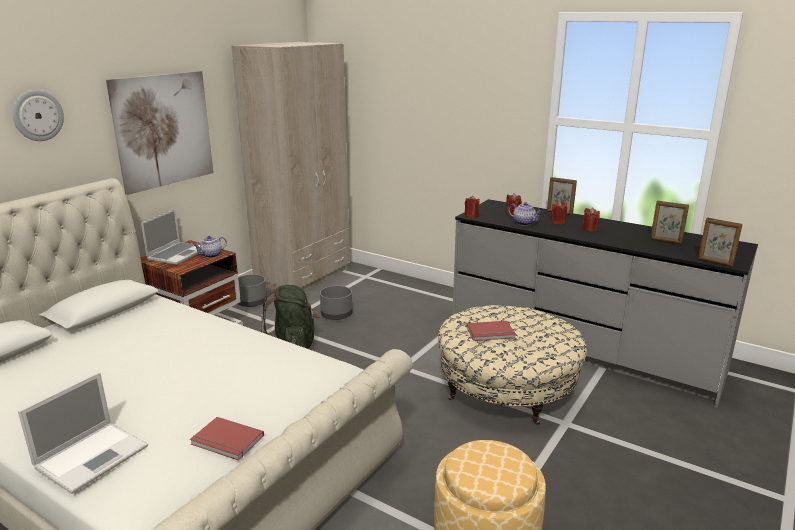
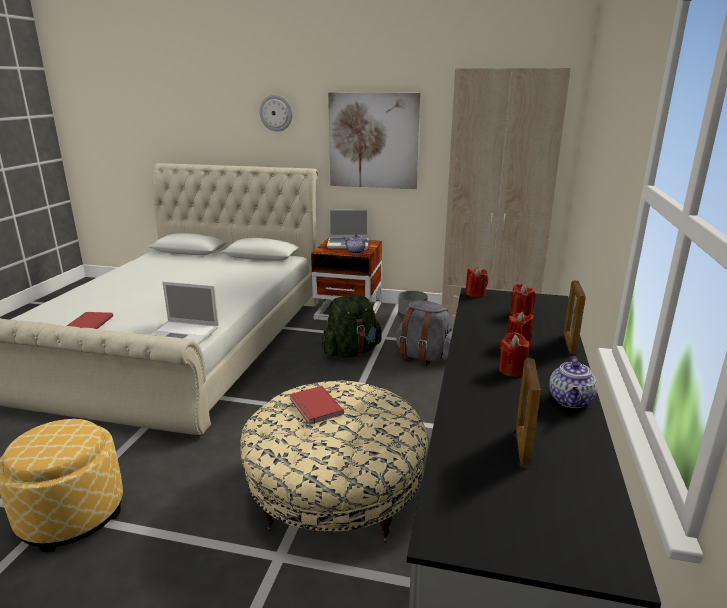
camera: 70 degrees right, 0 degrees up
(93, 455) = (77, 296): laptop -> laptop (184, 334)
(336, 315) = (424, 357): grey planter -> grey backpack
(524, 223) = (482, 324): teapot -> teapot (571, 401)
(715, 262) = (436, 506): picture frame -> none

